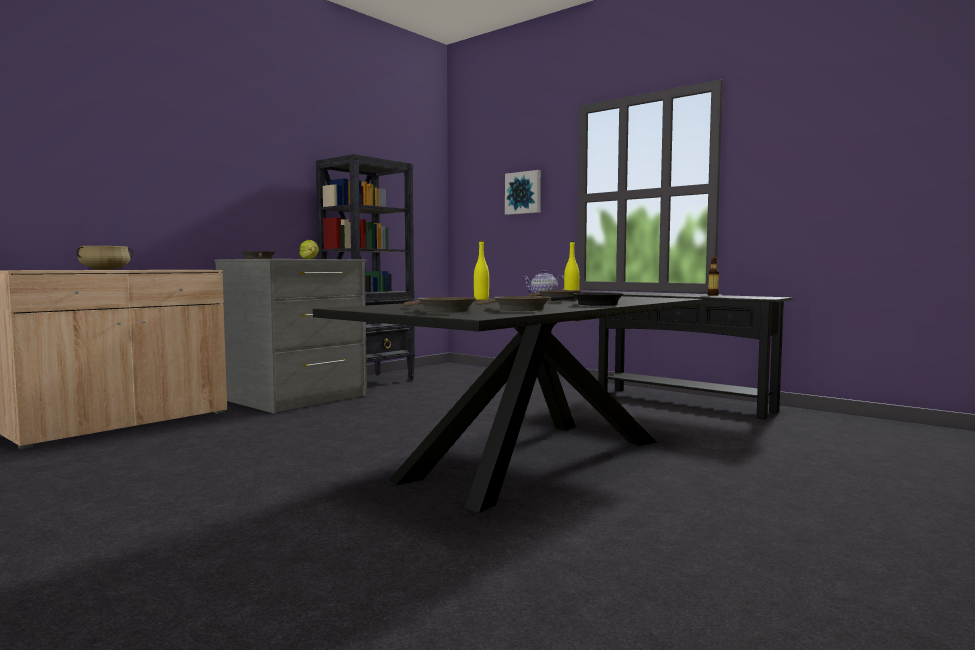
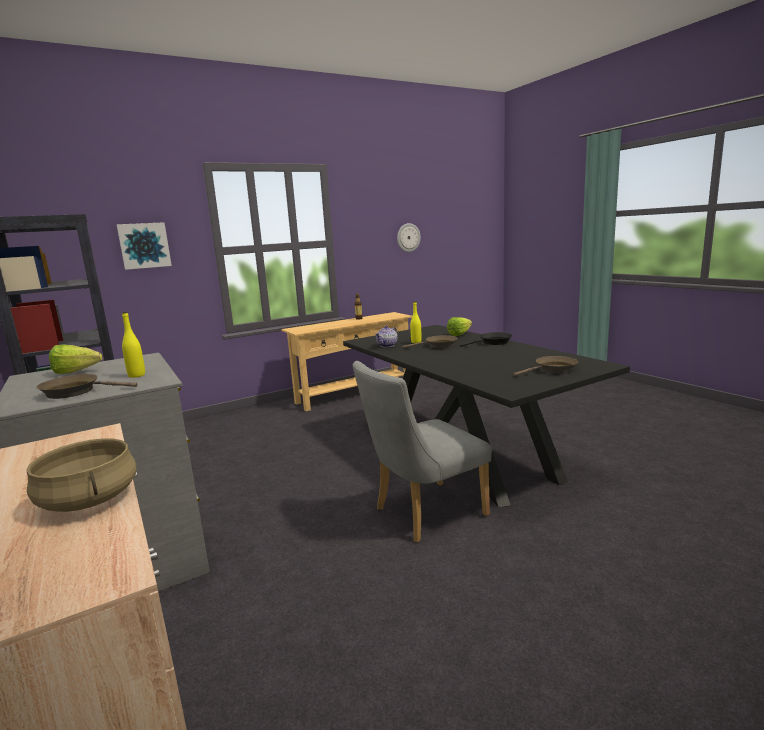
camera: 70 degrees left, 10 degrees up
(367, 454) = (423, 514): none -> grey chair
(481, 299) = (410, 359): yellow bottle -> yellow bottle (137, 375)
(517, 309) = (540, 356): brown frying pan -> none
(640, 301) = (461, 334): none -> lettuce
(683, 402) = (354, 394): black console table -> beige console table
(864, 176) = (408, 237): none -> wall clock

